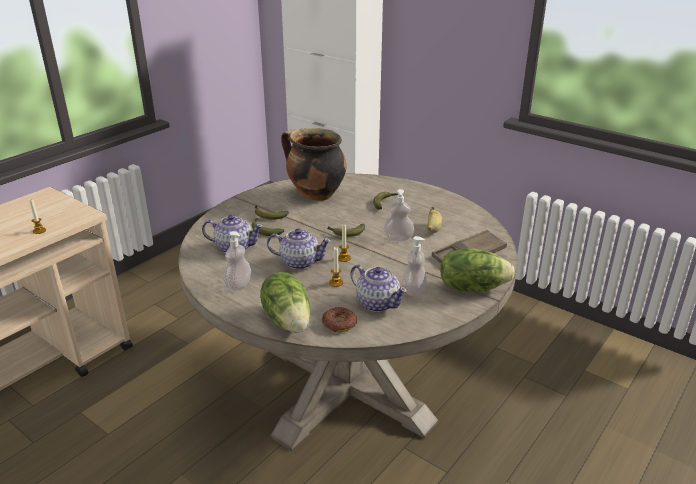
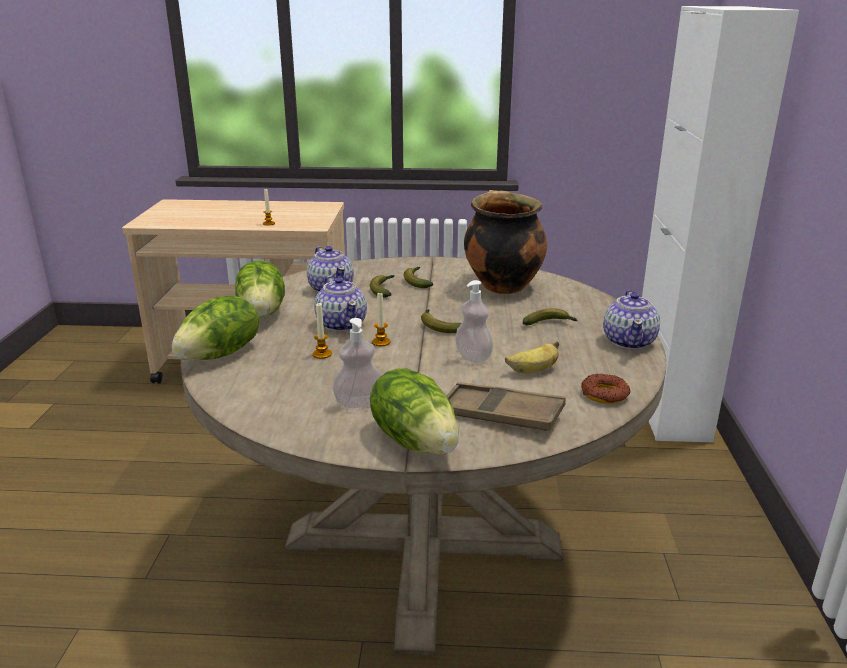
camera: 55 degrees right, 5 degrees down
(238, 285) = (263, 312): soap dispenser -> lettuce
(339, 323) = (239, 381): donut -> donut (604, 394)
(377, 303) = (304, 389): teapot -> teapot (629, 341)

